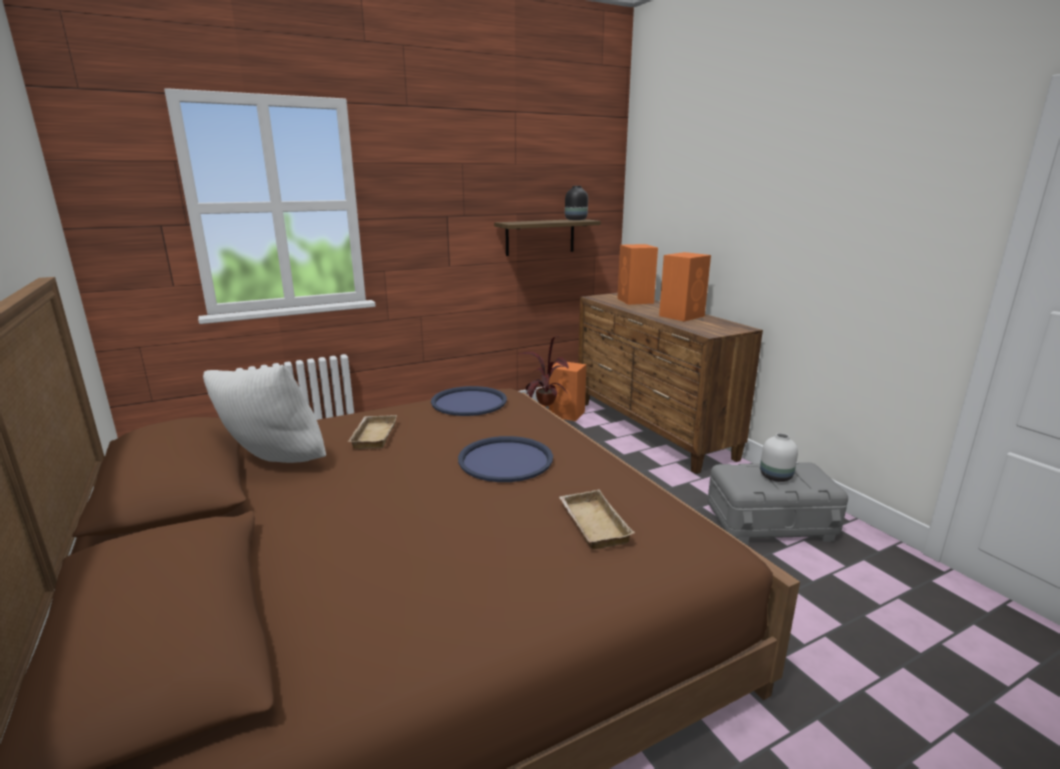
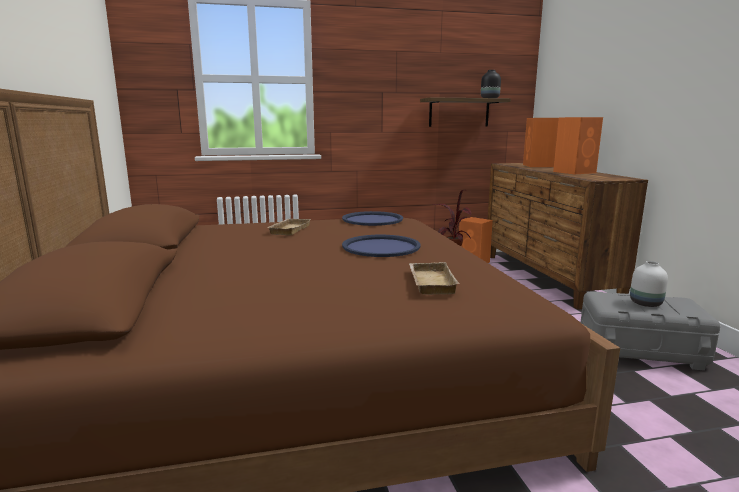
camera: 15 degrees right, 5 degrees down
(273, 465) = (210, 237): white pillow -> none

